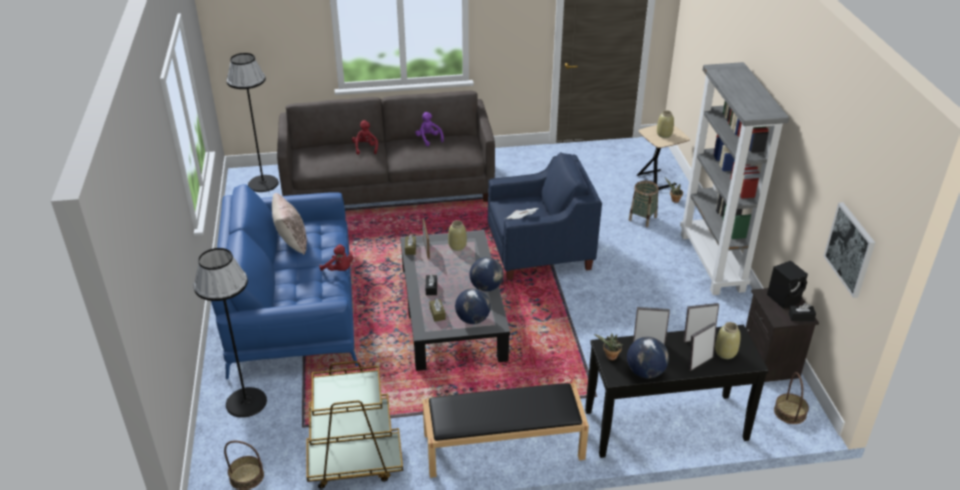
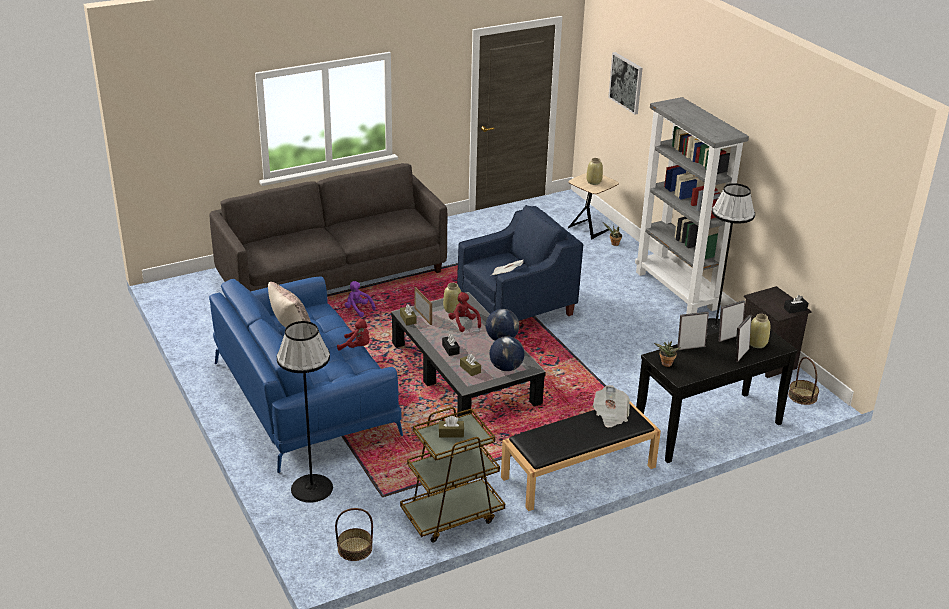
camera: 20 degrees left, 5 degrees down
(263, 183) = (195, 292): black floor lamp -> black floor lamp (715, 328)
(345, 388) = (451, 433): none -> brown tissue box
(365, 148) = (313, 234): red plush toy -> red plush toy (463, 323)
(428, 139) = (371, 217): purple plush toy -> purple plush toy (358, 309)
(542, 397) = (610, 415): none -> newspaper
(642, 218) = (594, 264): basket -> none
(645, 372) = (701, 370): globe -> none
(784, 298) = (774, 297): black speaker -> none
(850, 249) = (837, 235): picture -> picture (626, 82)

